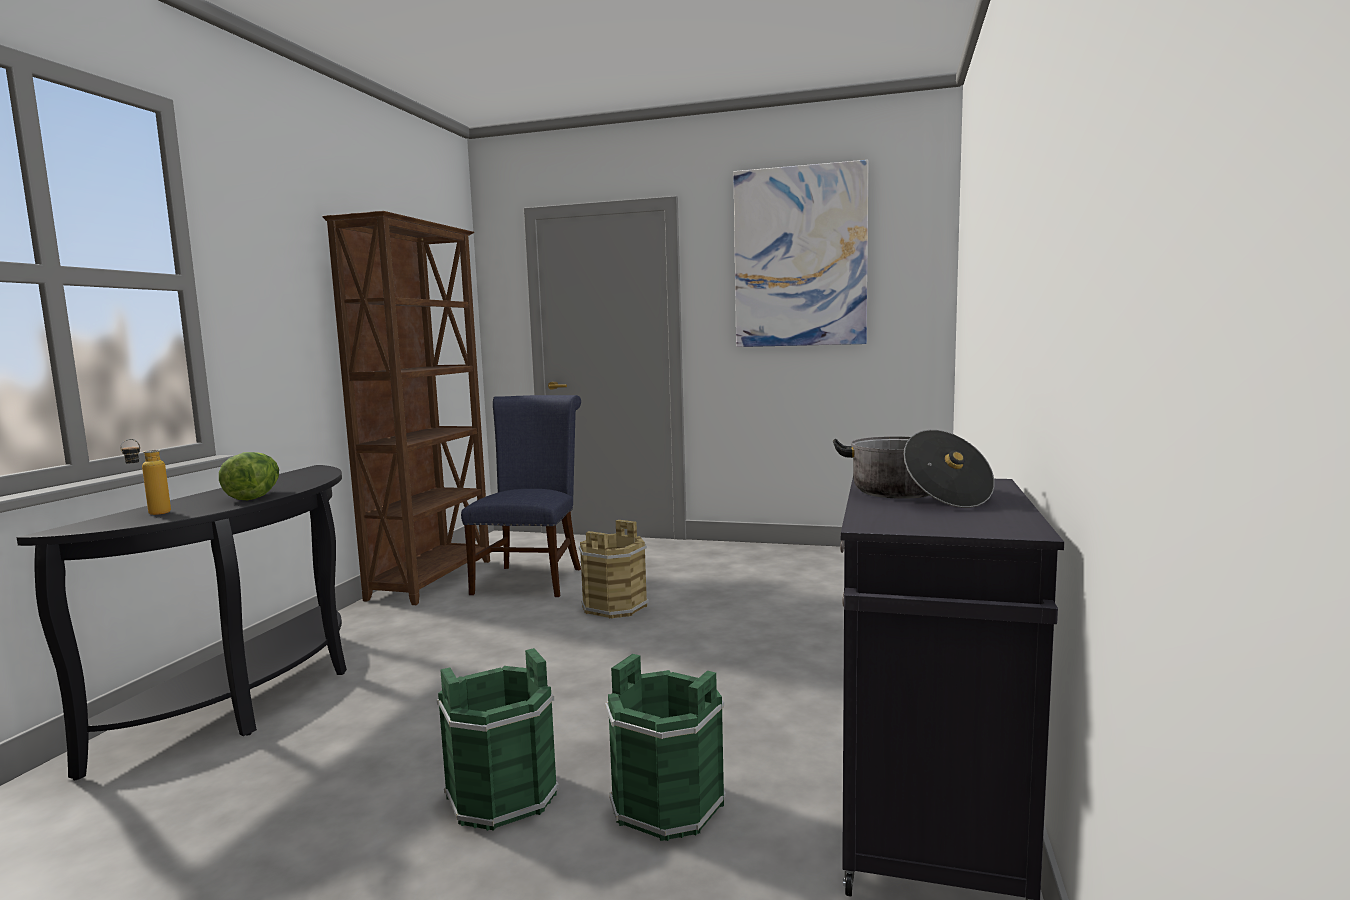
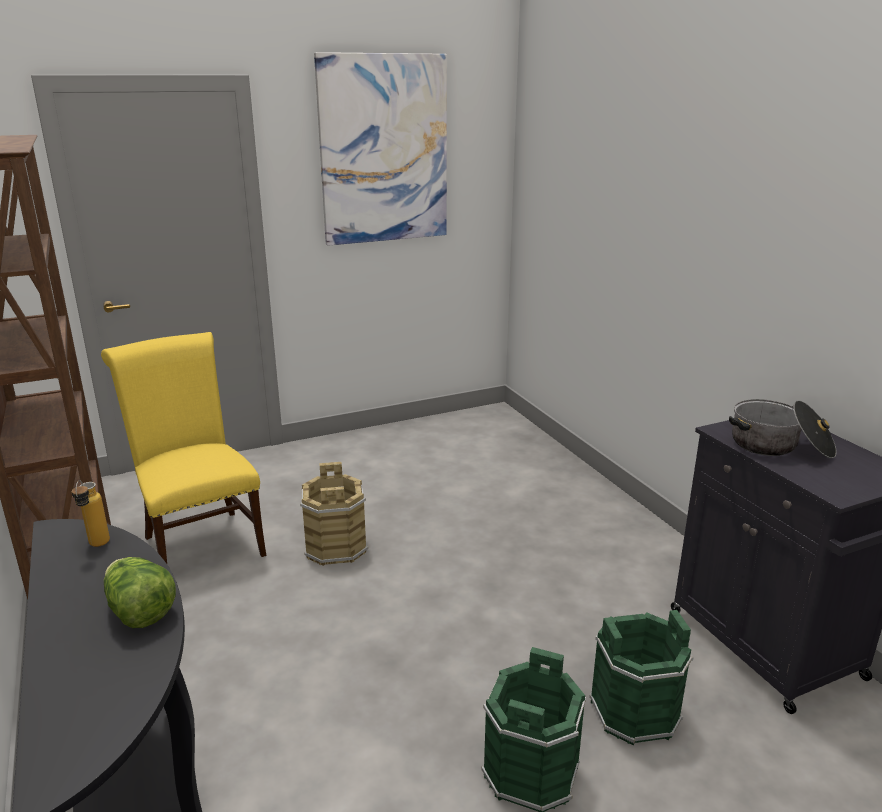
camera: 40 degrees left, 15 degrees up
(150, 514) = (93, 701): bottle -> bottle (96, 546)
(531, 579) = (200, 542): blue chair -> yellow chair

